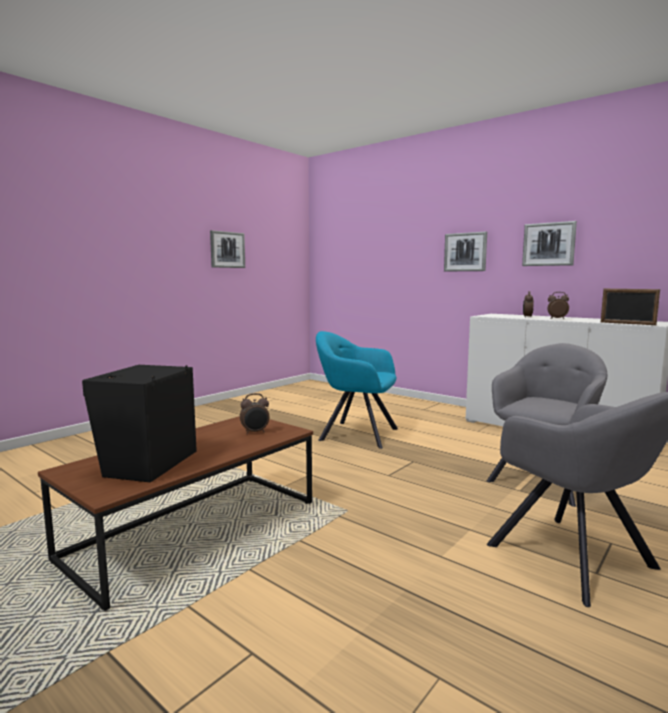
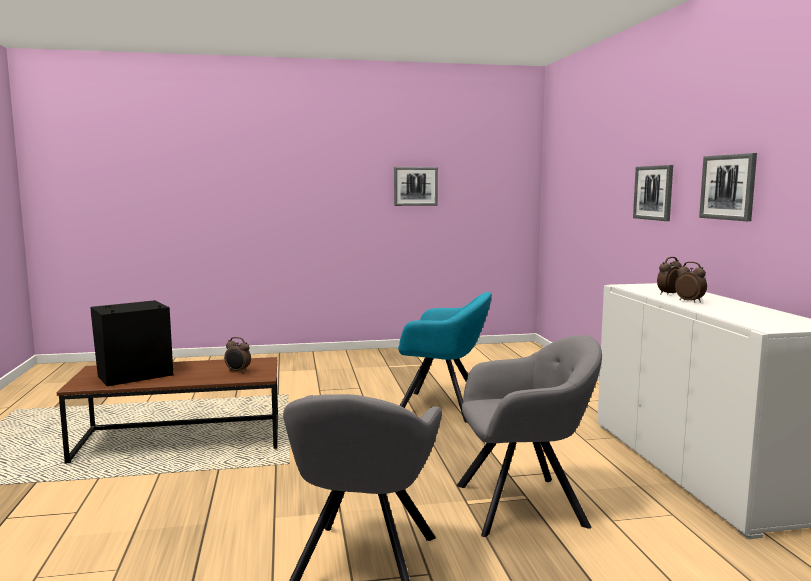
camera: 40 degrees right, 0 degrees up
(355, 434) = (444, 407): turquoise armchair -> turquoise armchair turned 135 degrees clockwise
(627, 323) = (734, 321): picture frame -> none

